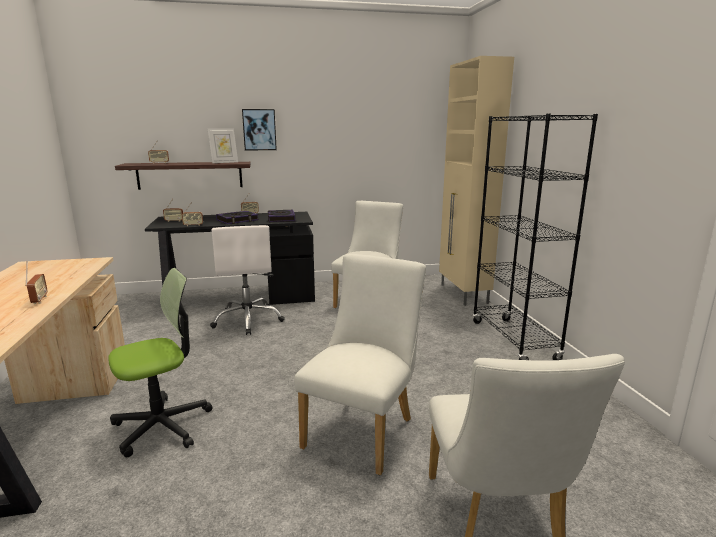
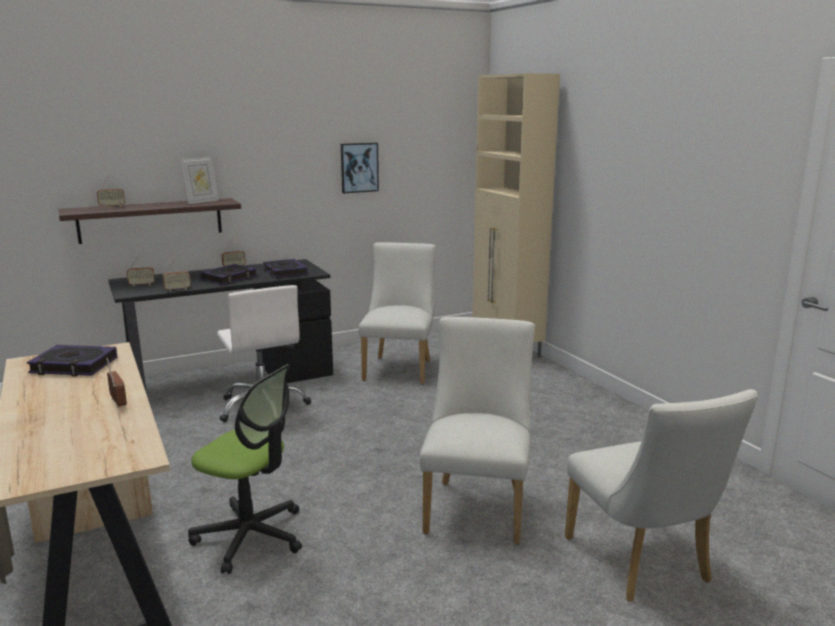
camera: 15 degrees left, 0 degrees up
(52, 270) = (74, 366): none -> book
(162, 425) = (250, 536): office chair -> office chair turned 75 degrees clockwise
(259, 129) = (243, 156): picture -> picture (359, 167)
(513, 341) = (586, 397): black bookcase -> none

